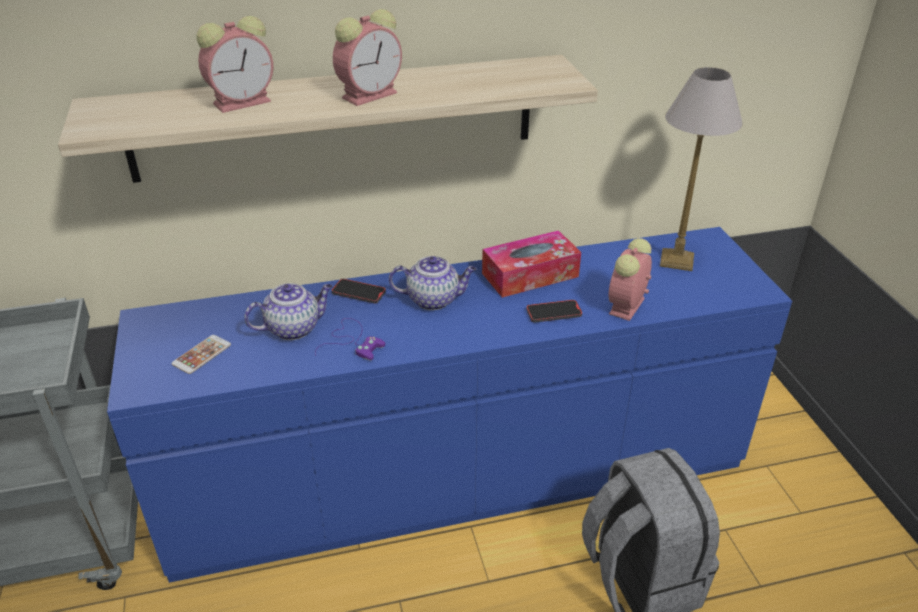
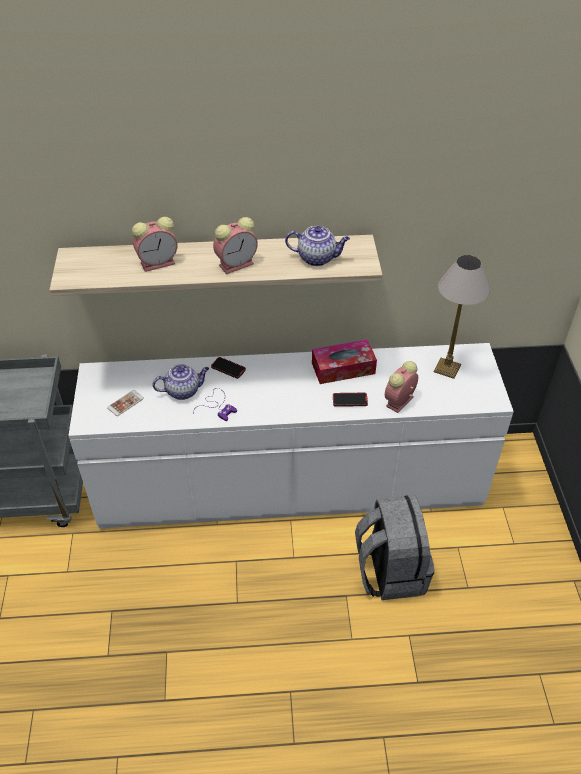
camera: 10 degrees right, 10 degrees up
(434, 299) = (275, 380): teapot -> teapot (317, 258)
(458, 474) = (290, 483): blue dresser -> white dresser

